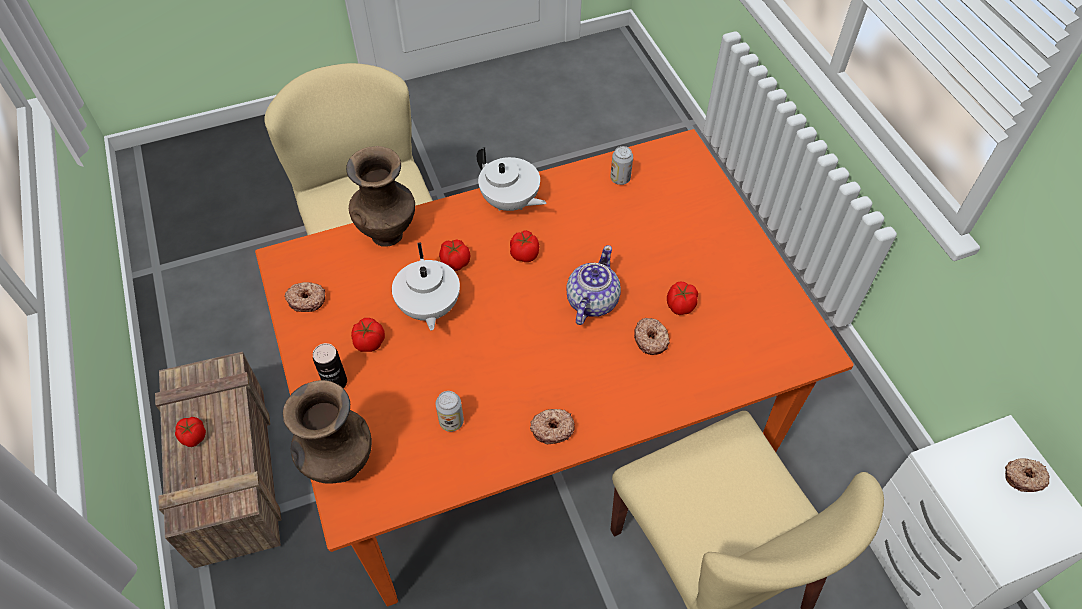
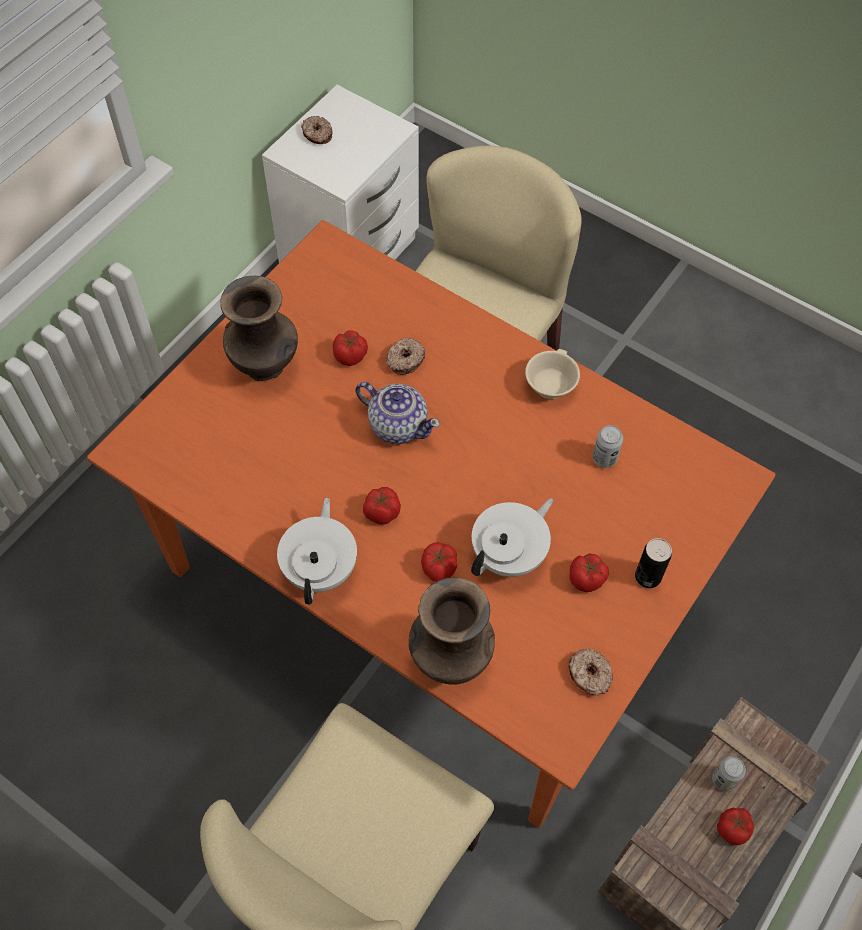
camera: 125 degrees left, 5 degrees up
(340, 466) = (712, 513): brown vase -> brown vase (266, 367)
(552, 428) = (548, 384): donut -> beige cup
(591, 302) = (397, 425): teapot -> teapot turned 135 degrees counterclockwise
(620, 179) = (215, 484): can -> can (723, 779)

